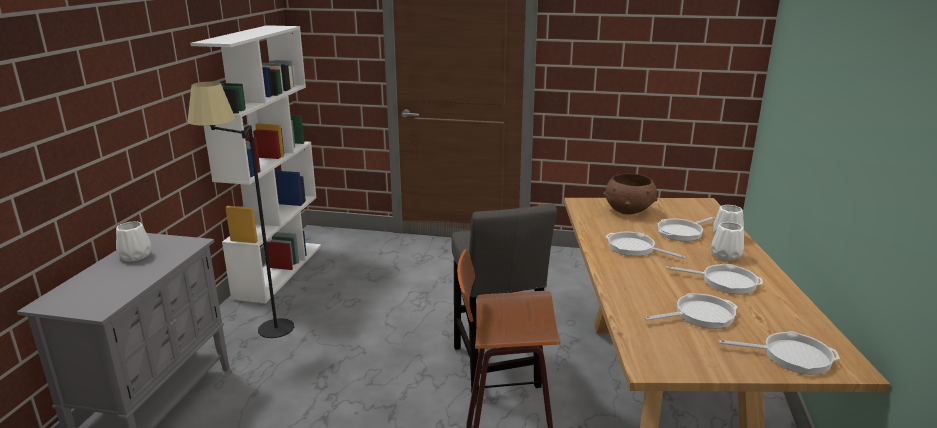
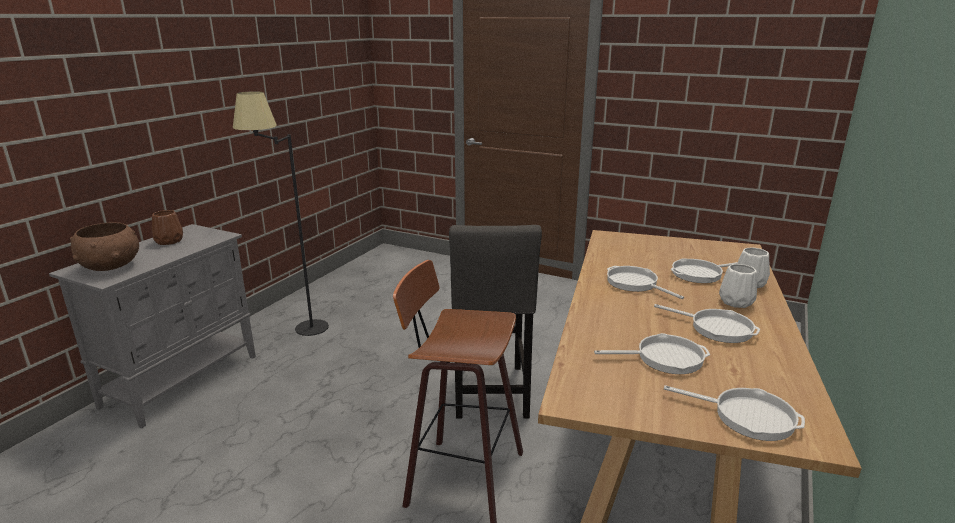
camera: 15 degrees right, 0 degrees up
(136, 256) = (169, 241): white vase -> brown vase
(279, 270) = (340, 278): white bookcase -> none
(628, 210) = (653, 248): brown bowl -> brown bowl (111, 266)

